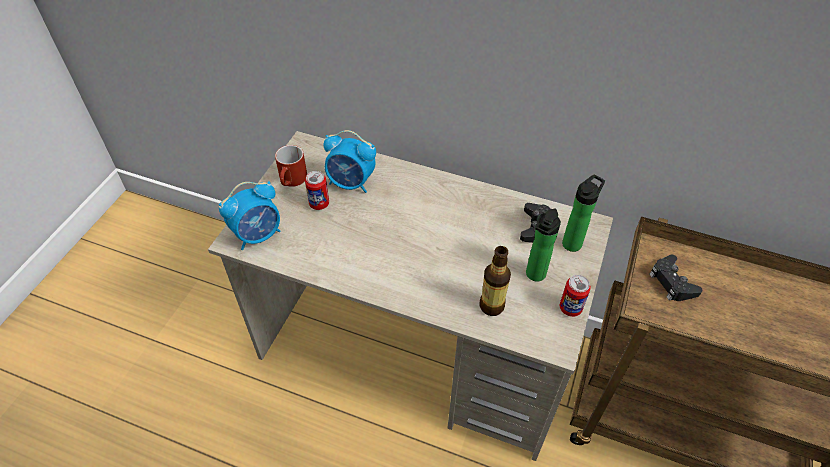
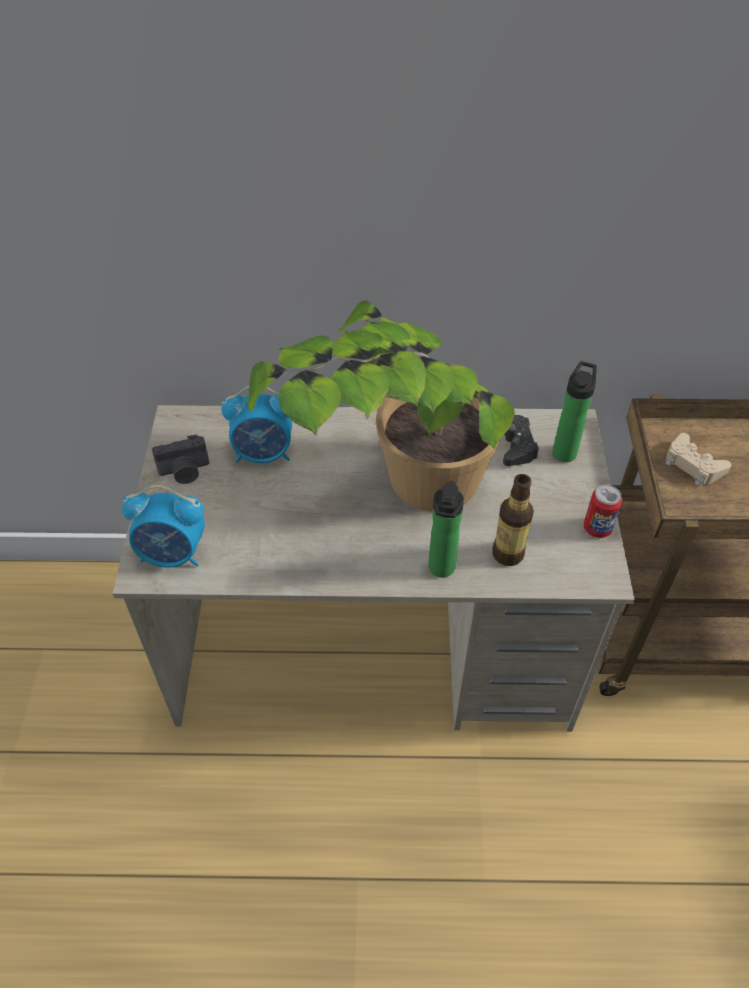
camera: 20 degrees left, 0 degrees up
(258, 235) = (173, 554): alarm clock -> alarm clock turned 60 degrees clockwise
(292, 181) = (185, 472): red mug -> camera
(319, 204) = (235, 491): can -> none
(426, 237) = (390, 494): none -> potted plant
(534, 276) = (539, 503): bottle -> bottle (441, 570)
(672, 282) = (693, 465): black game controller -> beige game controller

